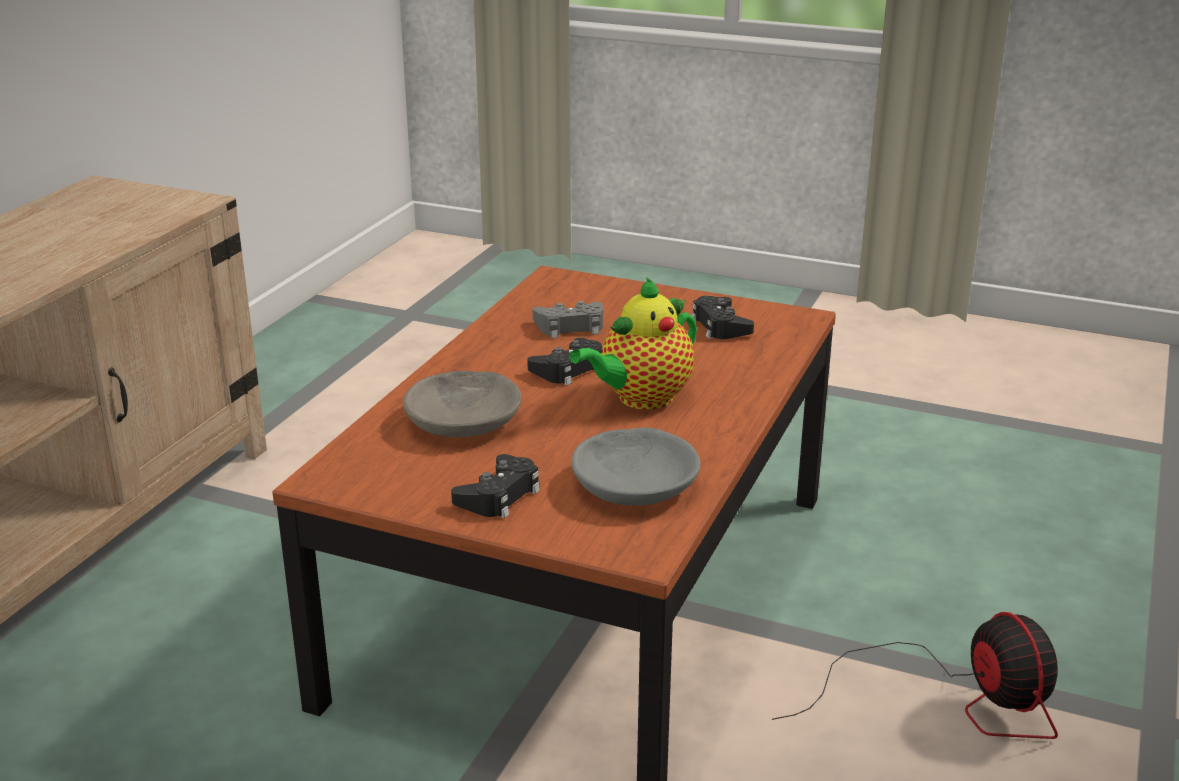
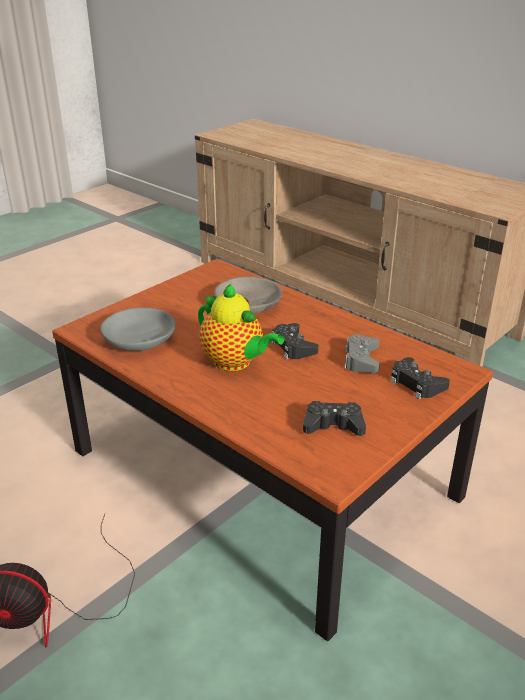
camera: 110 degrees right, 5 degrees up
(499, 496) = (164, 303): black game controller -> black game controller (416, 384)
(640, 399) = (235, 363): teapot -> teapot turned 150 degrees clockwise

